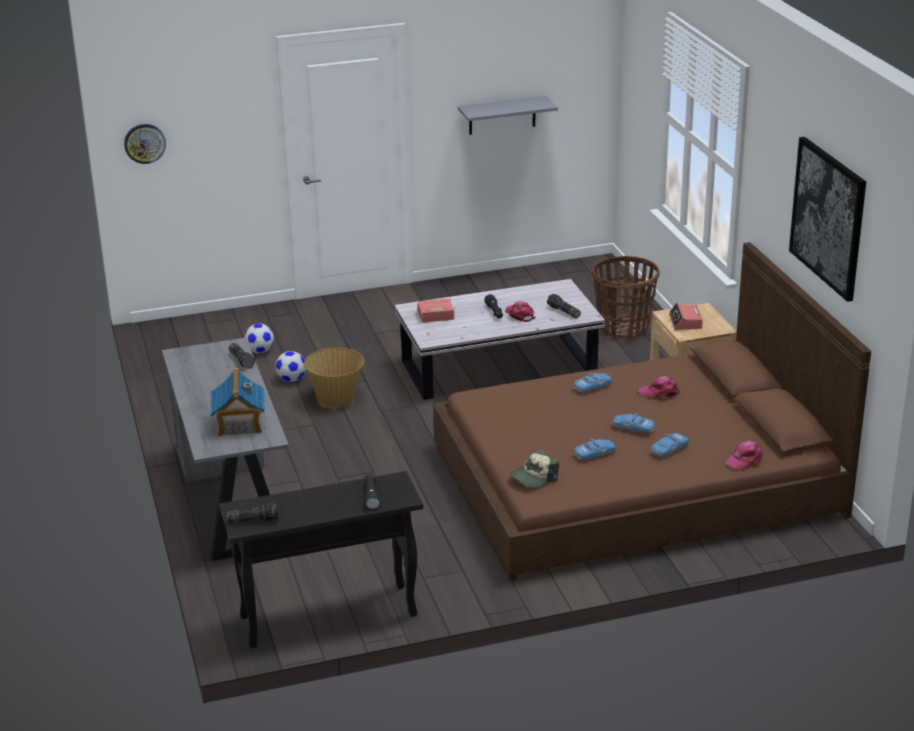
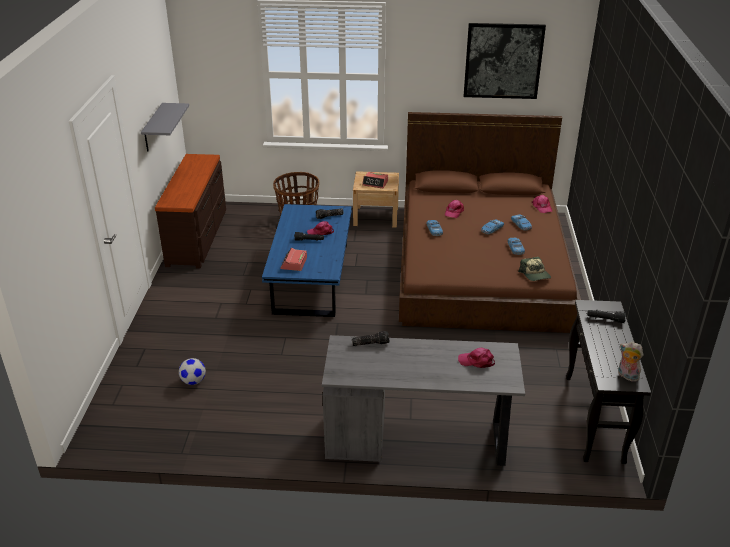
camera: 70 degrees left, 5 degrees up
(144, 143) = (35, 276): wall clock -> none
(239, 424) = (477, 361): toy house -> pink cap
(254, 520) = (626, 376): flashlight -> plush toy
(291, 379) = (255, 373): football -> none
(336, 398) = (302, 356): basket -> none
(498, 367) = (311, 277): white coffee table -> blue coffee table
(529, 279) = (198, 237): none -> brown dresser

